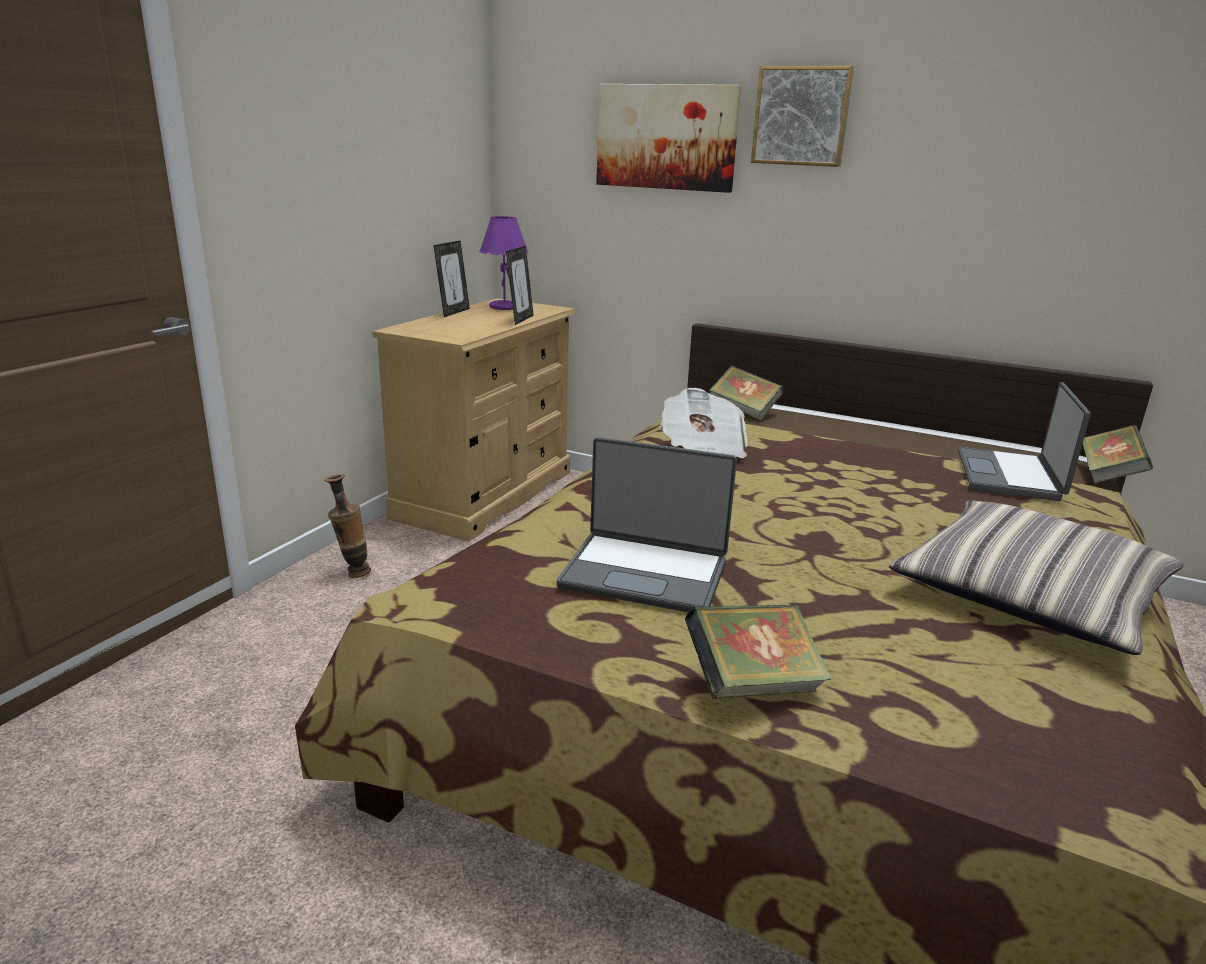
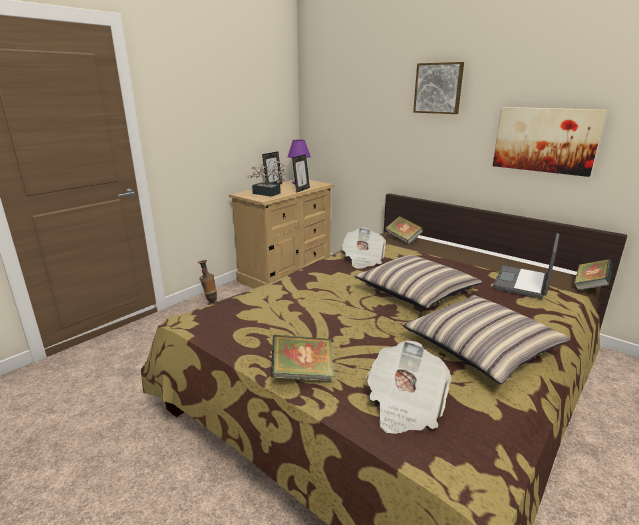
camera: 15 degrees right, 0 degrees up
(459, 328) = (269, 194): none -> potted plant
(645, 573) = (290, 317): laptop -> none
(666, 137) = (375, 100): picture -> picture (545, 140)
(844, 504) = (416, 291): none -> pillow
(984, 719) = (404, 405): none -> newspaper

